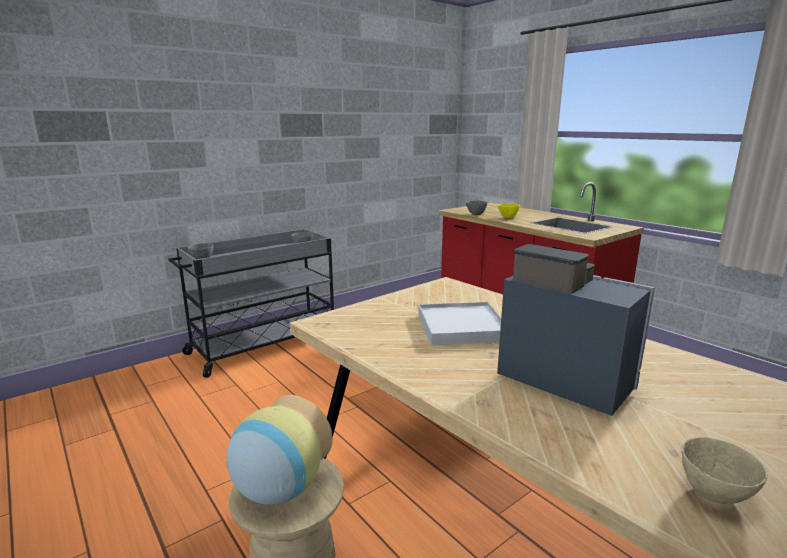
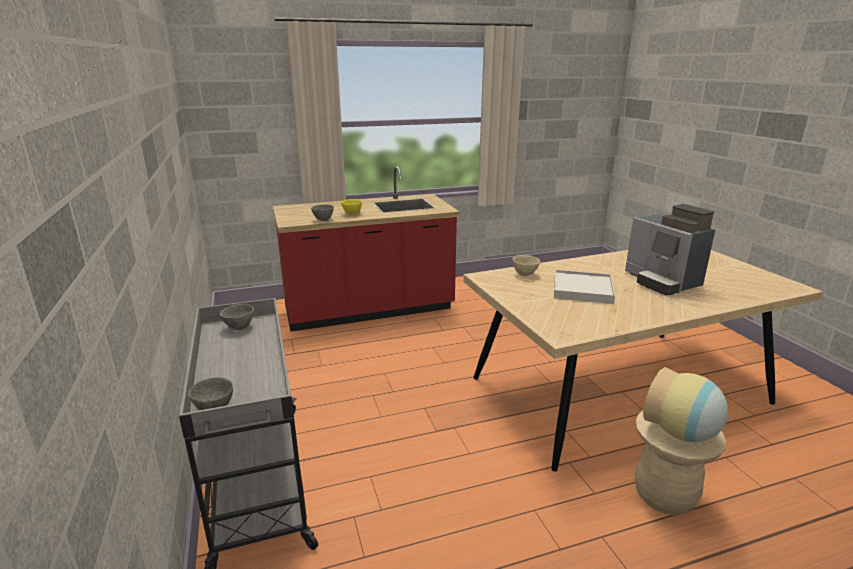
camera: 70 degrees left, 5 degrees up
(562, 379) = (661, 282): coffee machine -> coffee machine turned 90 degrees counterclockwise
(715, 494) = (757, 283): beige bowl -> beige bowl (525, 274)

